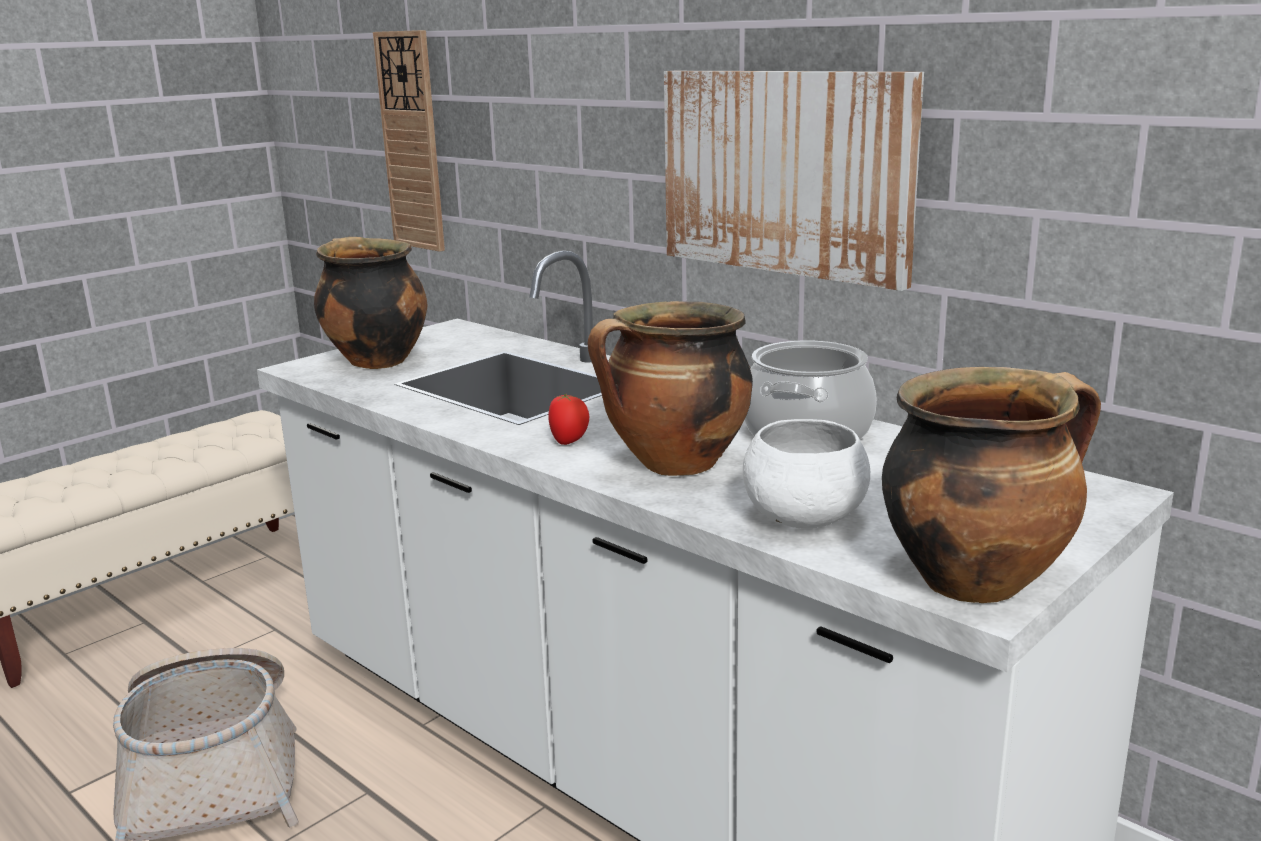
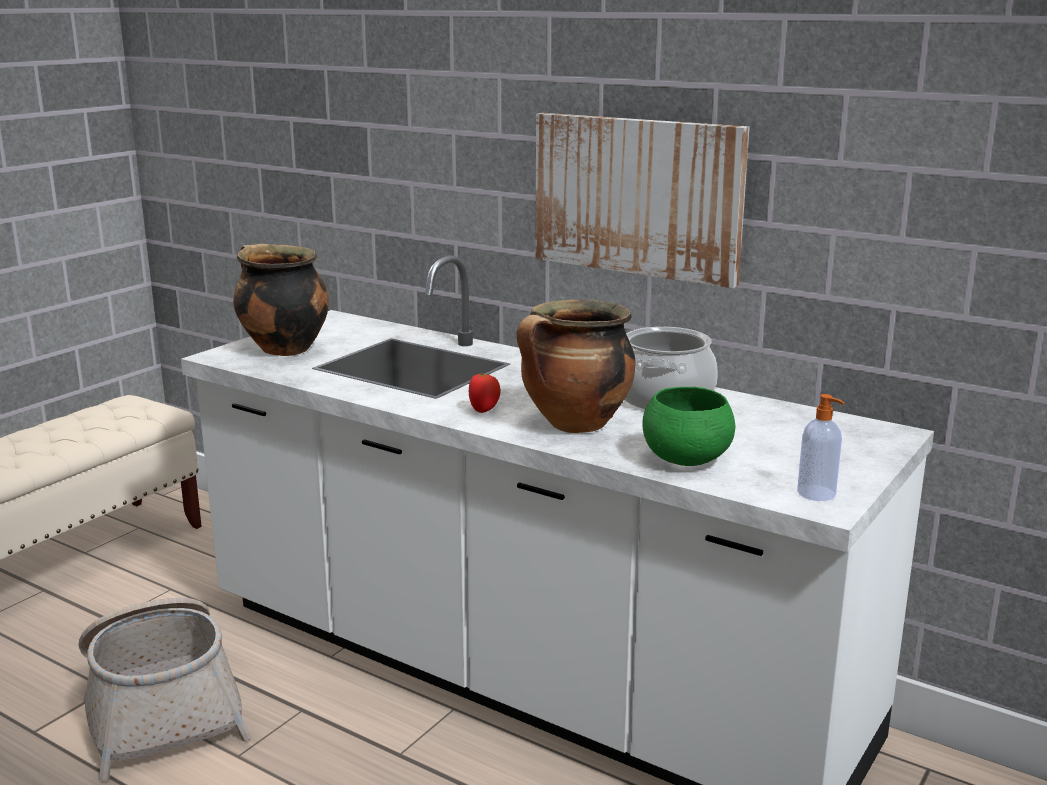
camera: 10 degrees left, 0 degrees up
(411, 142) = (288, 157): wall clock -> none
(802, 519) = (685, 459): white bowl -> green bowl
(976, 579) = (817, 494): cooking pot -> soap dispenser

